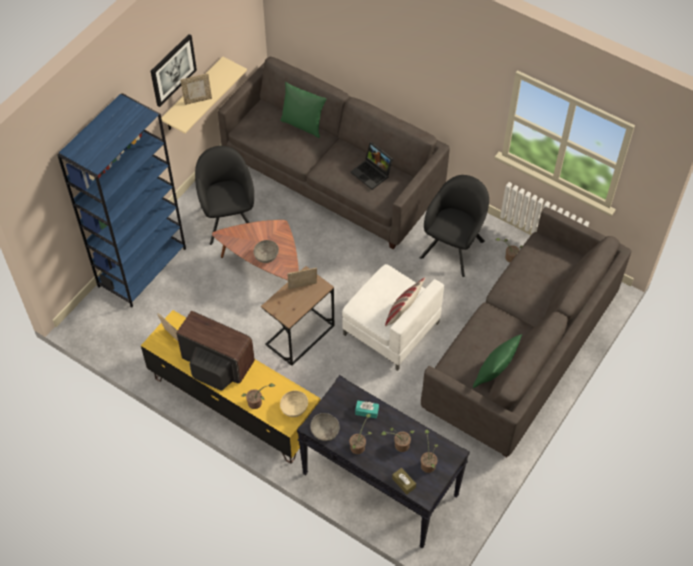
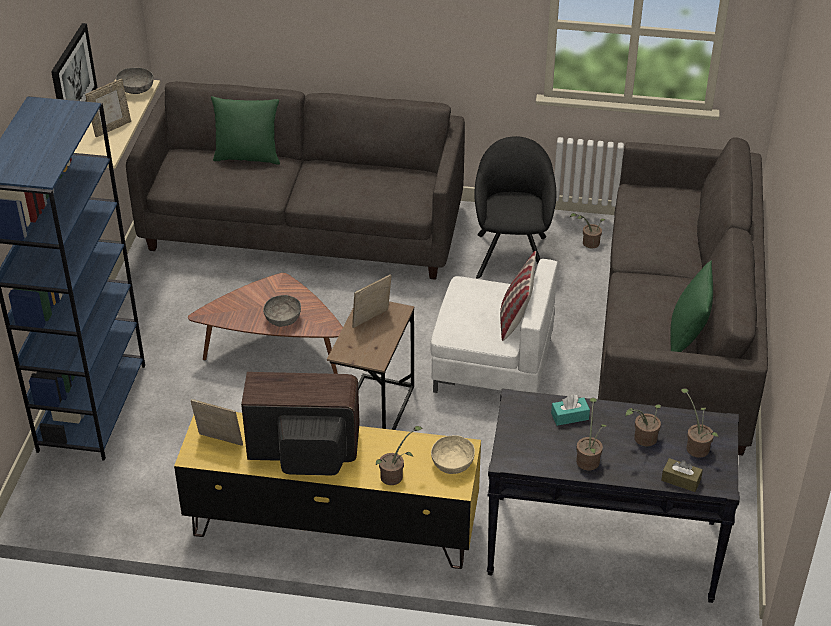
camera: 25 degrees left, 15 degrees down
(228, 218) = (186, 313): black armchair -> none
(325, 431) = (529, 459): grey bowl -> grey bowl (136, 89)
(372, 173) = (376, 180): laptop -> none

